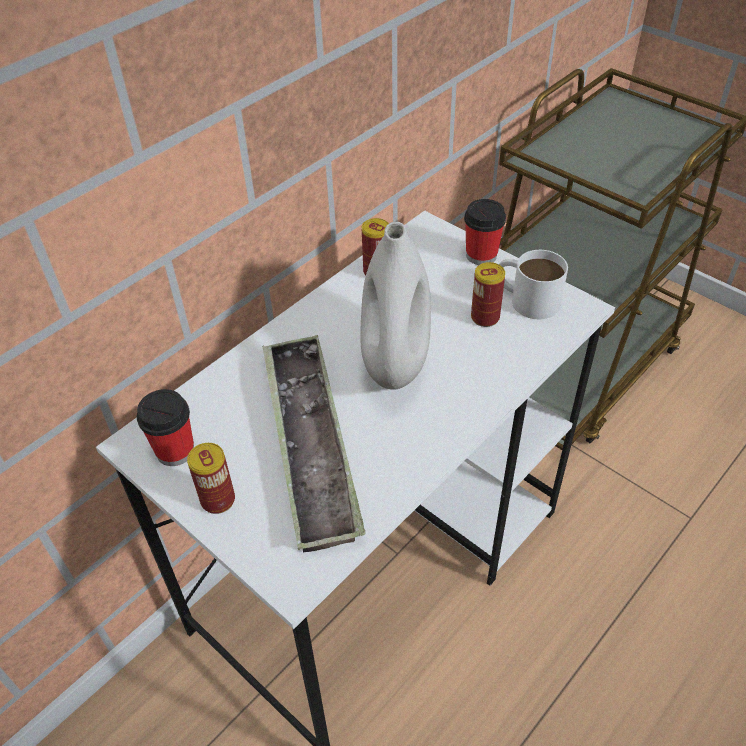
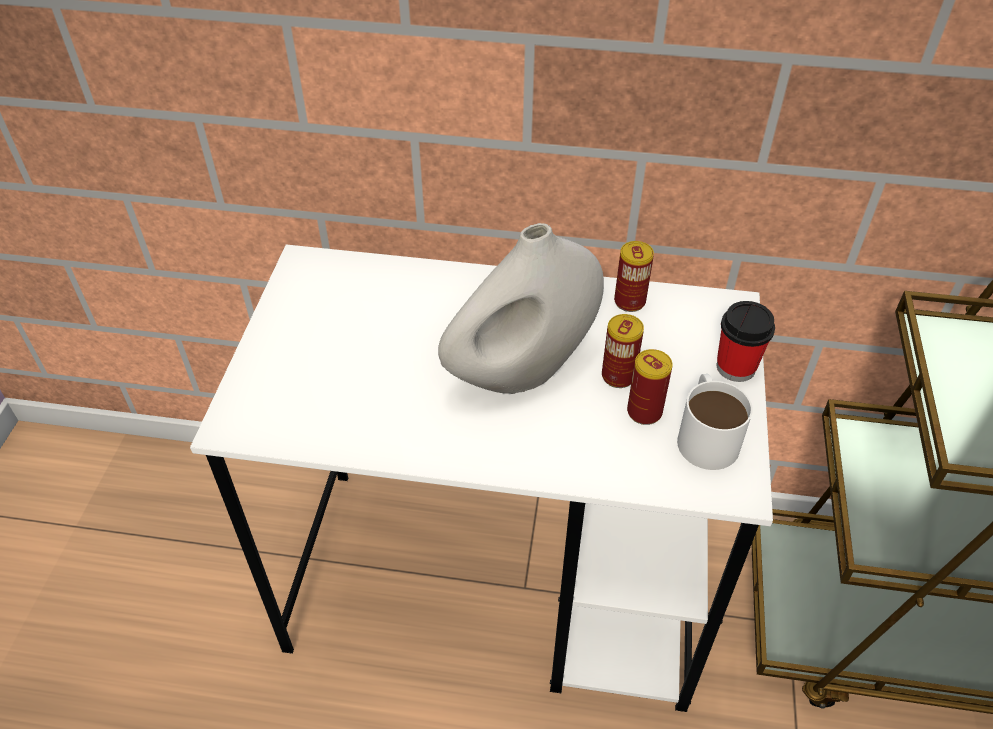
camera: 55 degrees right, 0 degrees up
(175, 451) = (312, 288): cup -> none
(218, 500) = (280, 338): can -> can (618, 376)
(310, 445) = (377, 364): tray -> none

